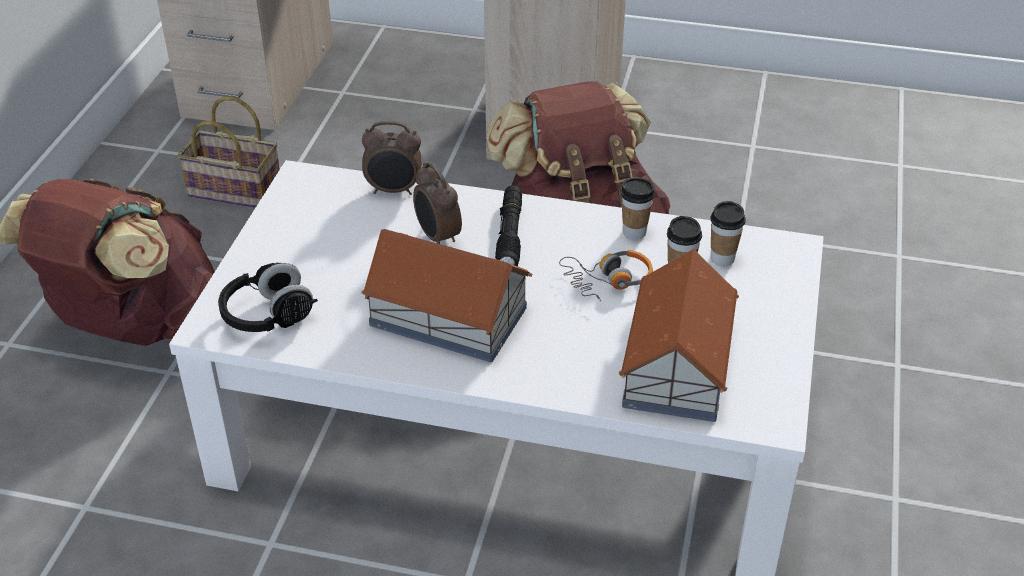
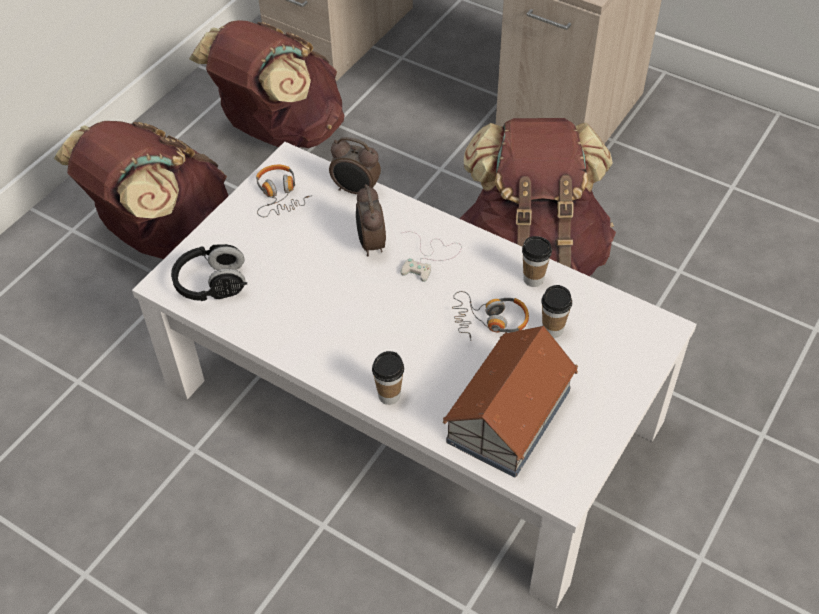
camera: 20 degrees right, 10 degrees up
(232, 191) = (280, 133): basket -> brown backpack
(306, 213) = (279, 195): none -> headphones
(447, 315) = (347, 319): toy house -> none
(510, 236) = (429, 257): black flashlight -> white game controller
(722, 258) = (596, 324): cup -> cup (389, 395)

